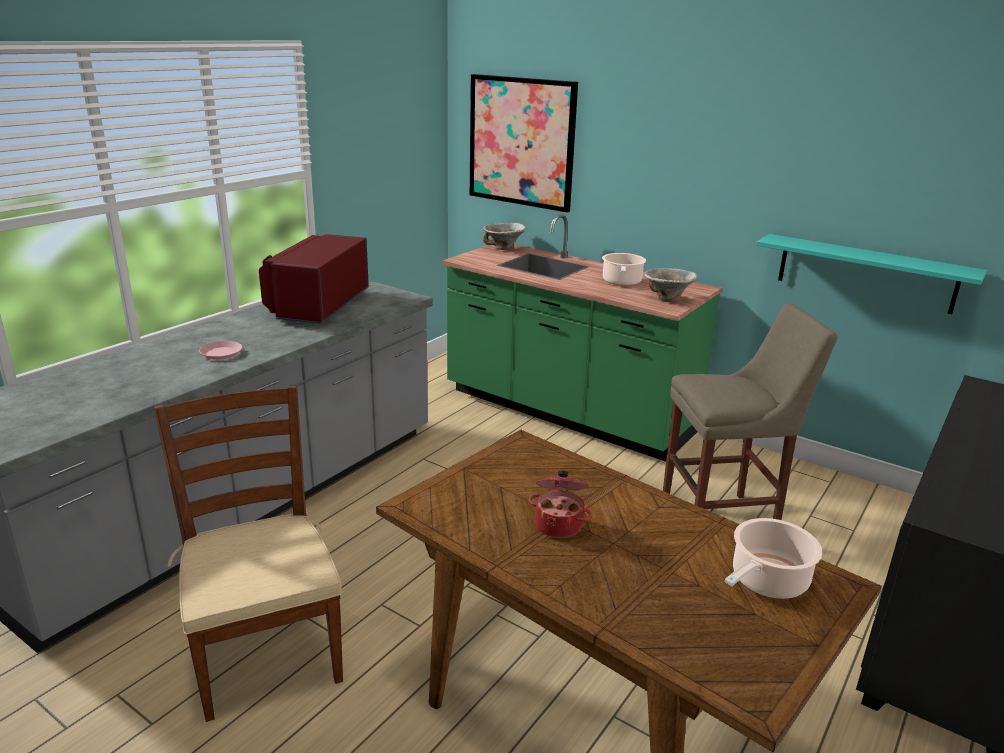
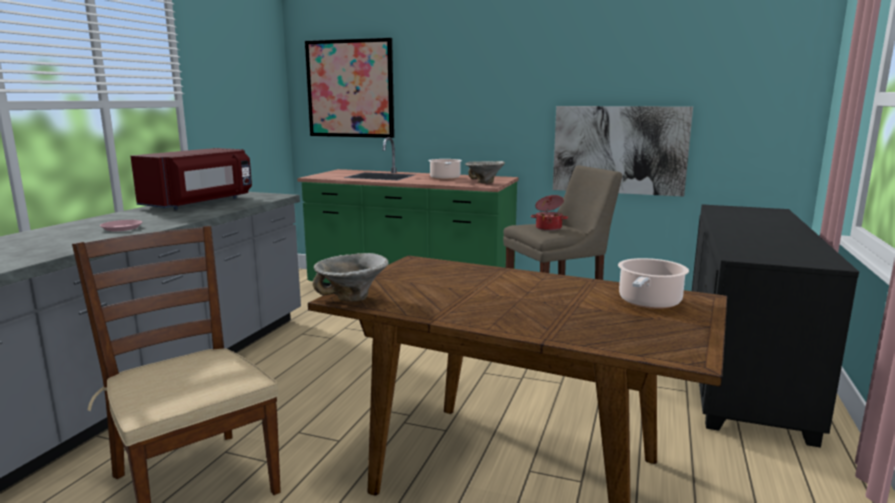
camera: 15 degrees left, 10 degrees down
(317, 305) = (200, 203): red microwave -> red microwave turned 150 degrees counterclockwise
(503, 249) = (344, 171): bowl -> bowl (352, 299)
(559, 524) = (471, 294): cooking pot -> cooking pot (548, 228)
(865, 273) = (619, 150): turquoise shelf -> picture

